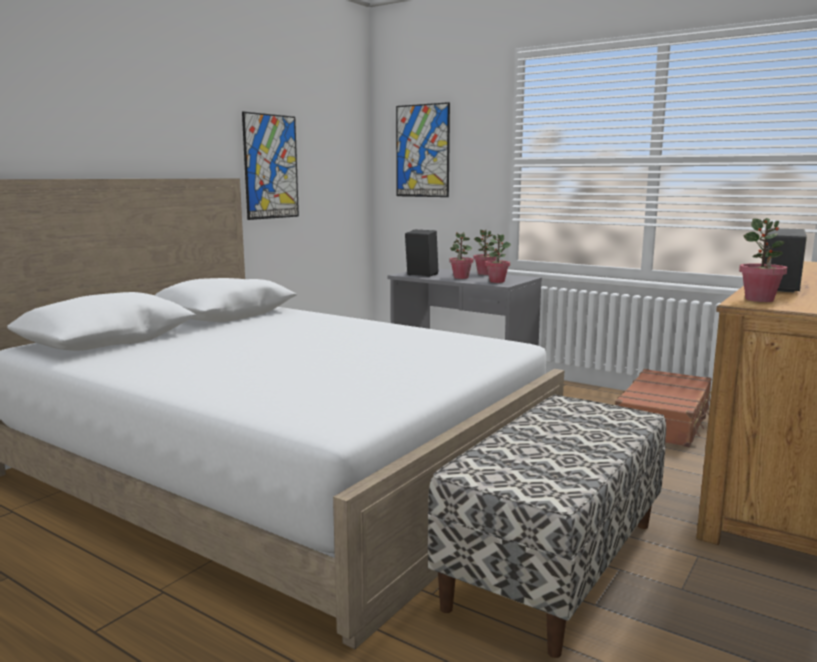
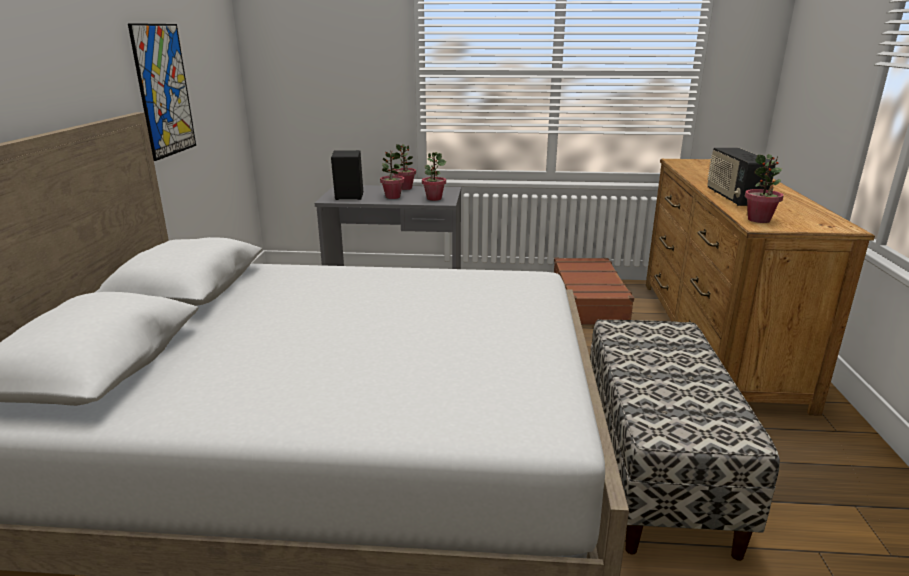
camera: 30 degrees left, 10 degrees up
(422, 151) = (308, 58): picture -> none

